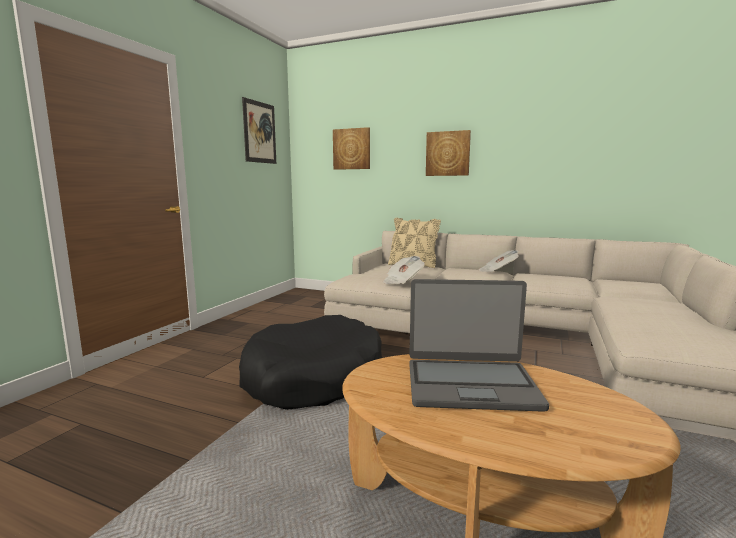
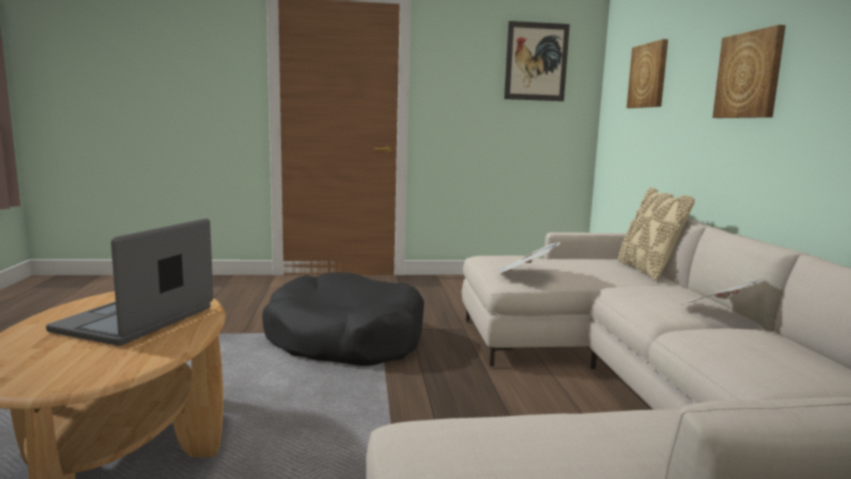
camera: 60 degrees right, 0 degrees up
(470, 385) = (137, 320): laptop -> laptop turned 45 degrees clockwise

